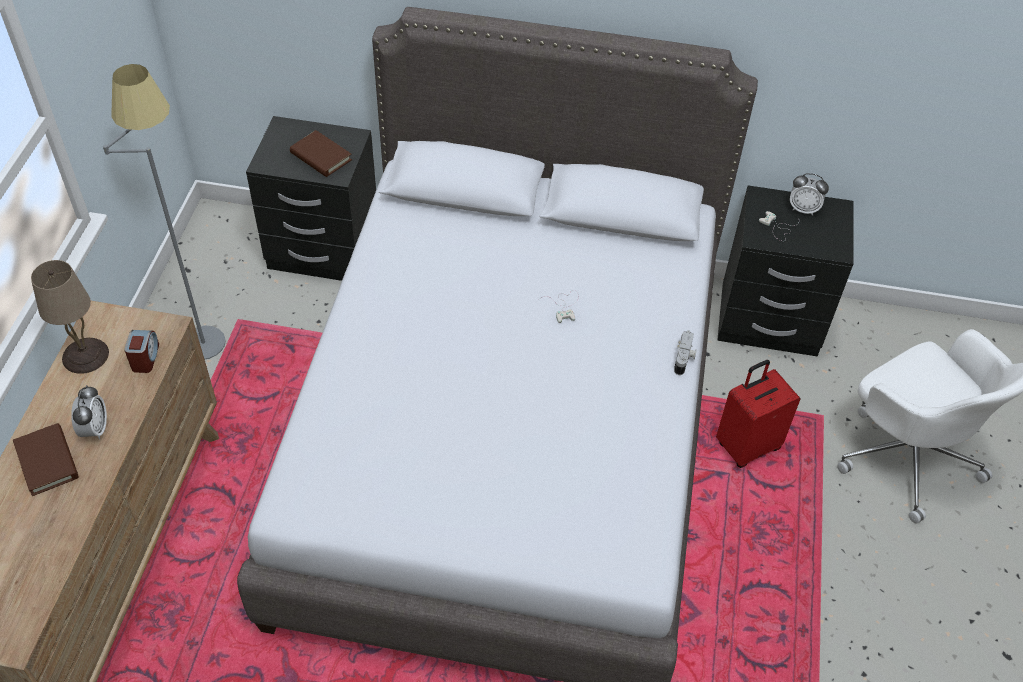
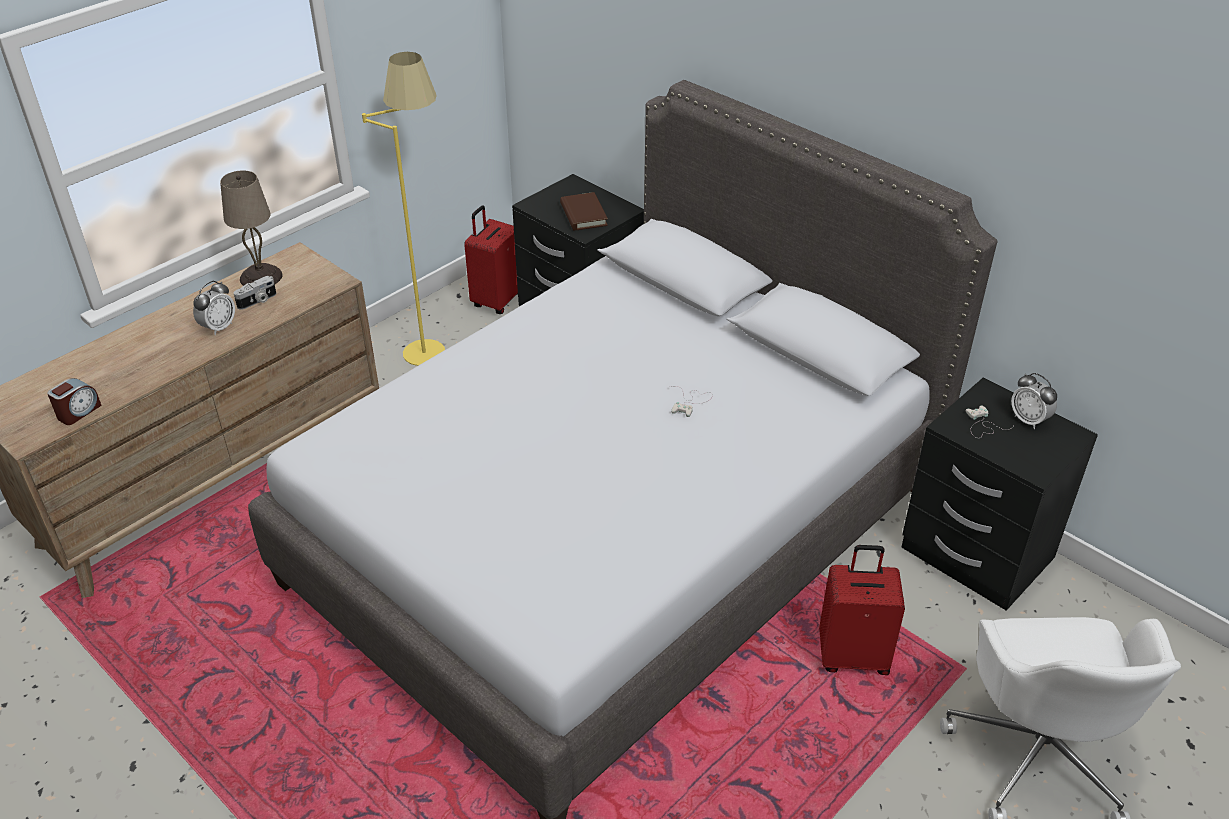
camera: 35 degrees right, 10 degrees down
(47, 461) = (166, 334): brown book -> none
(145, 358) = (300, 295): alarm clock -> alarm clock (78, 412)
(199, 328) = (430, 341): grey floor lamp -> yellow floor lamp
(228, 260) = (496, 300): none -> red suitcase
(684, 359) = (769, 492): camera -> camera (258, 301)

